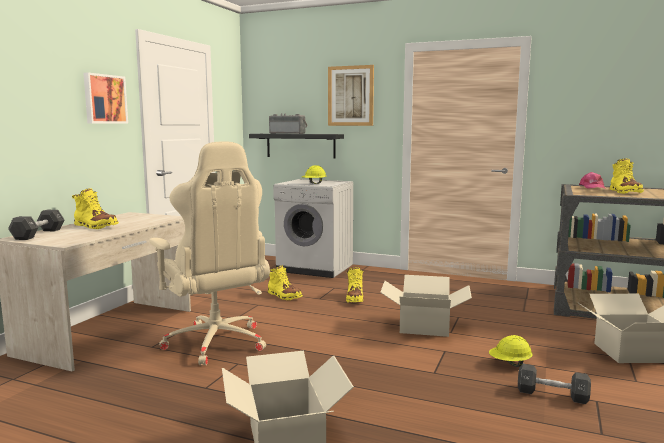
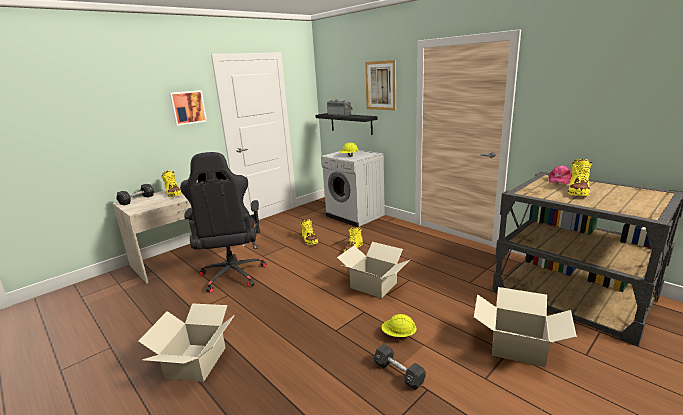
camera: 25 degrees right, 10 degrees up
(215, 342) = (232, 275): beige office chair -> black office chair

